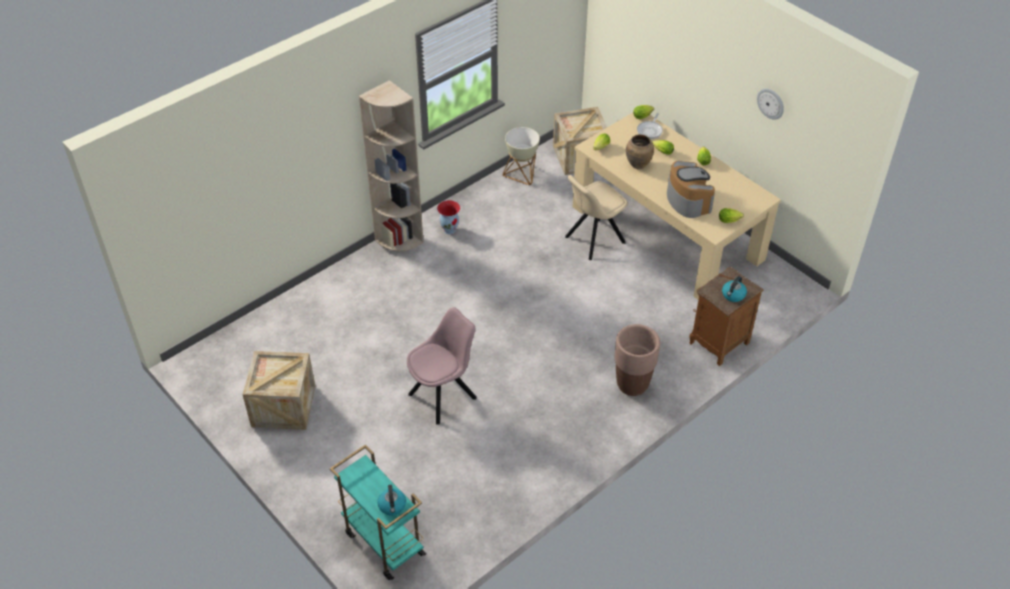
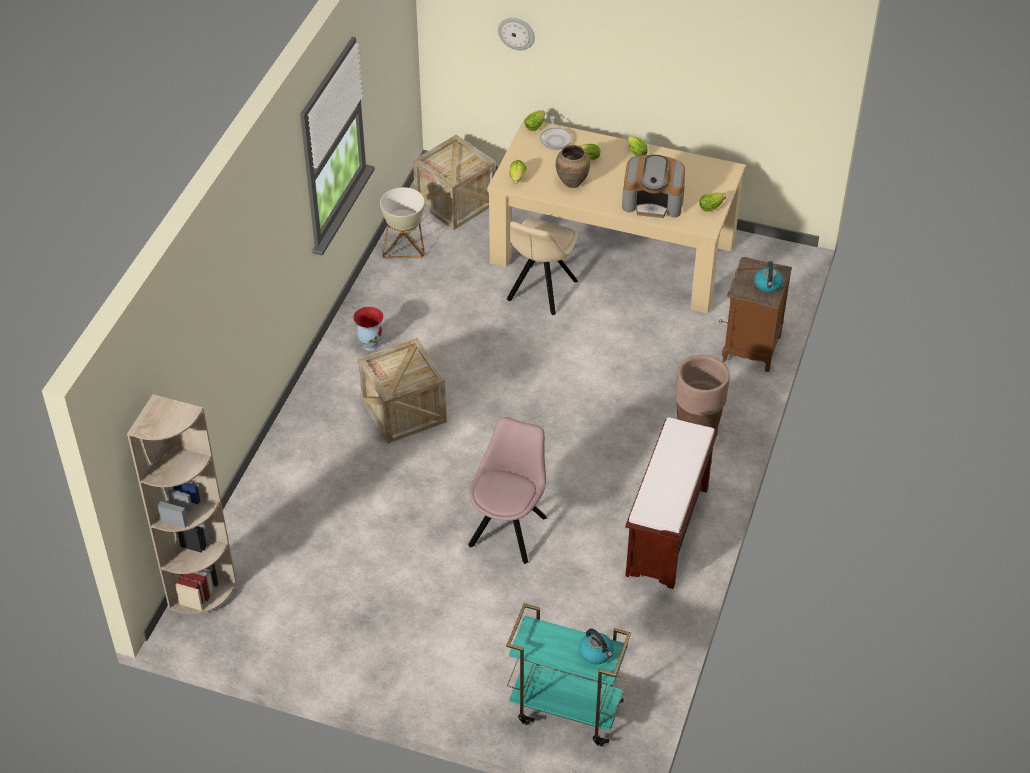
camera: 30 degrees left, 0 degrees up
(283, 406) = (337, 623): crate -> crate (404, 411)
(399, 244) = (324, 384): beige bookcase -> beige bookcase (203, 598)
(553, 449) = (667, 532): none -> brown bench
(687, 200) = (653, 202): coffee machine -> coffee machine turned 150 degrees clockwise
(771, 103) = (708, 60): wall clock -> wall clock (516, 33)

